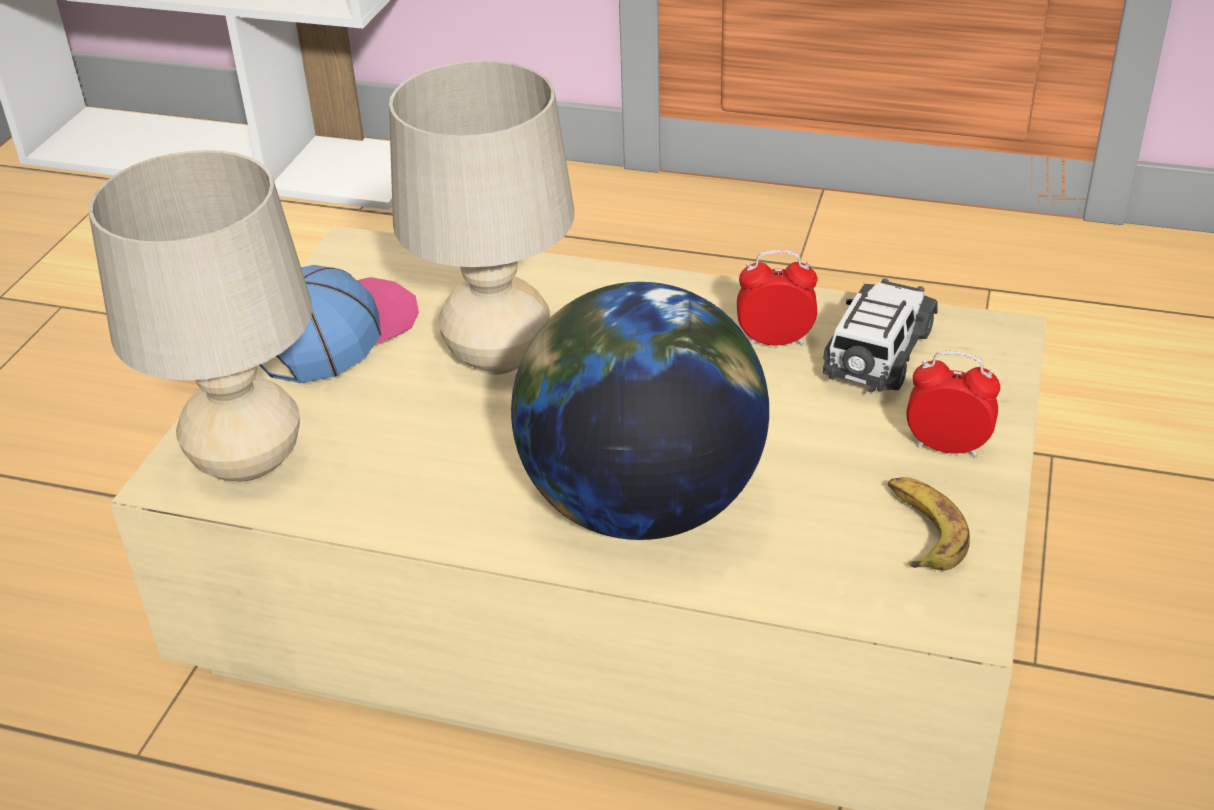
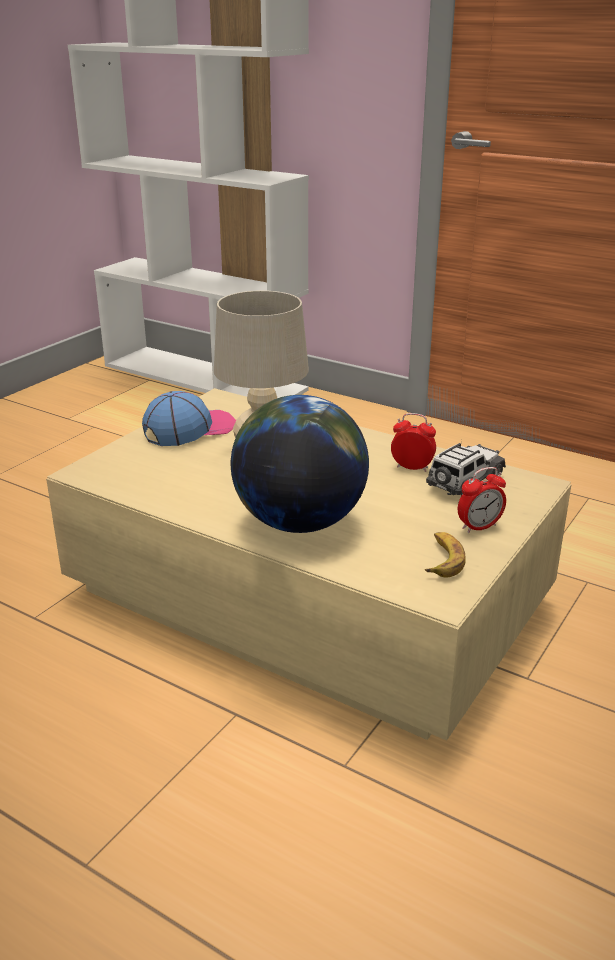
camera: 15 degrees right, 10 degrees down
(247, 464) = (117, 473): beige table lamp -> none
(946, 447) = (479, 527): alarm clock -> alarm clock turned 120 degrees clockwise

